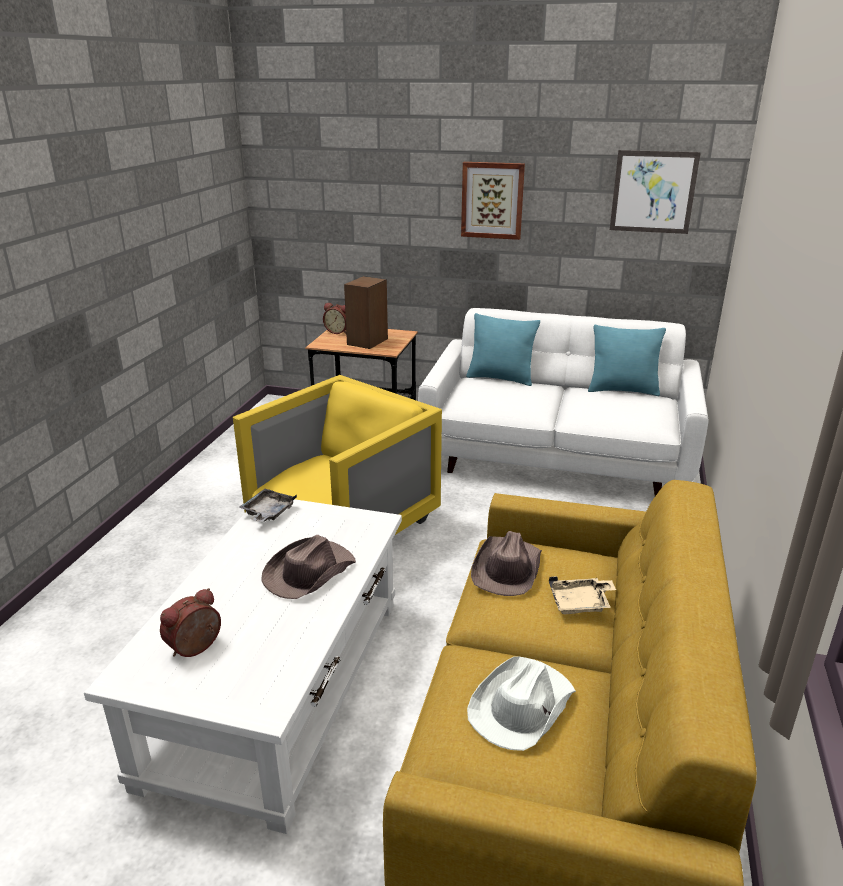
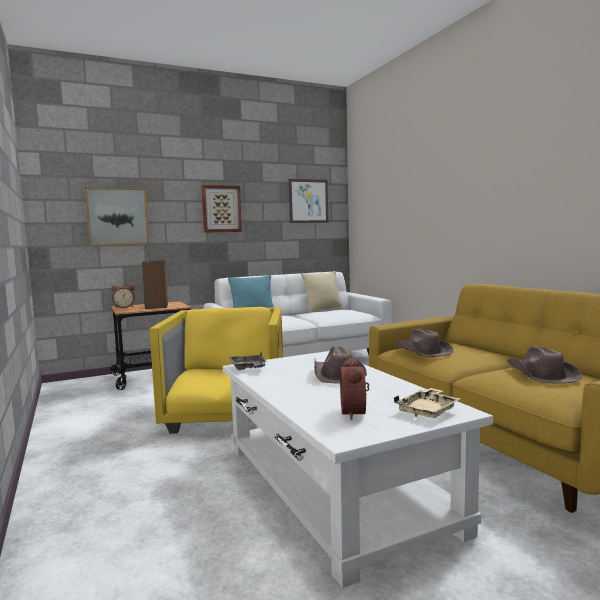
camera: 40 degrees left, 20 degrees down
(347, 204) = (117, 216): none -> picture
(521, 706) = (541, 375): white hat -> brown hat
(580, 603) = (477, 350): beige tray -> beige tray (428, 411)
(622, 390) = (323, 310): turquoise pillow -> beige pillow

